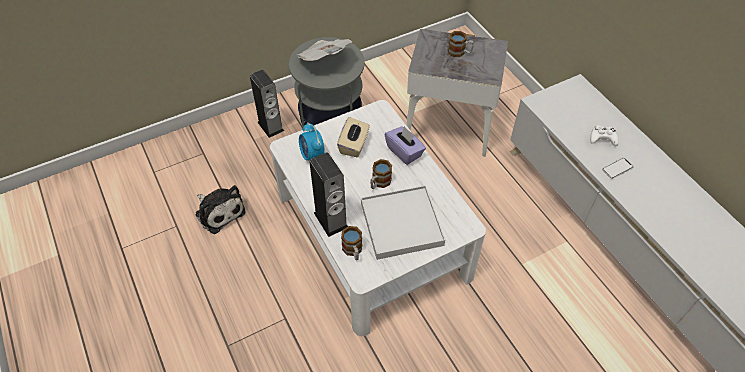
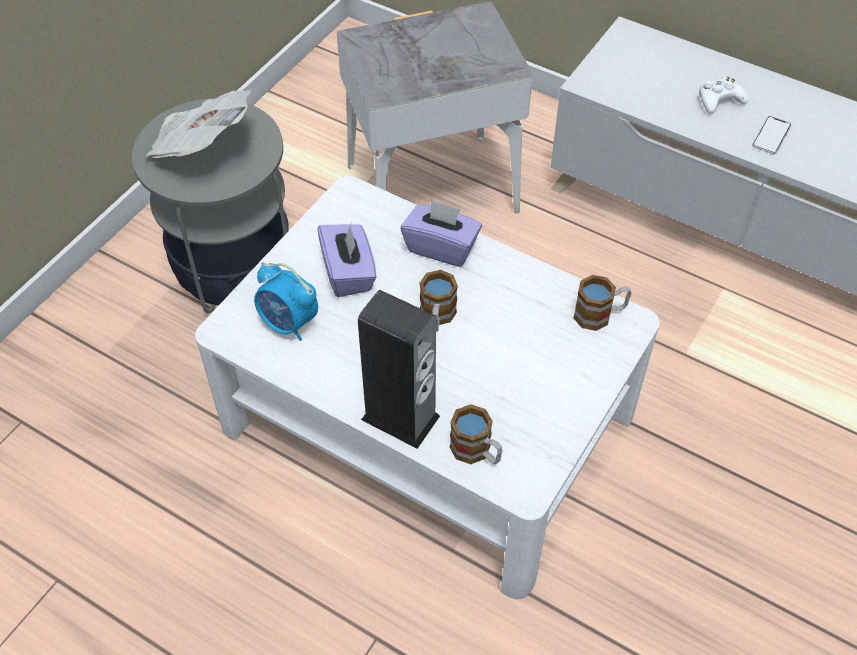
camera: 30 degrees left, 0 degrees up
(219, 211) = (125, 512): plush toy -> none
(270, 126) = (121, 316): speaker -> none
(354, 145) = (349, 273): beige tissue box -> purple tissue box
(402, 224) = (523, 368): white tray -> none
(459, 52) = (430, 46): mug -> mug (600, 315)

